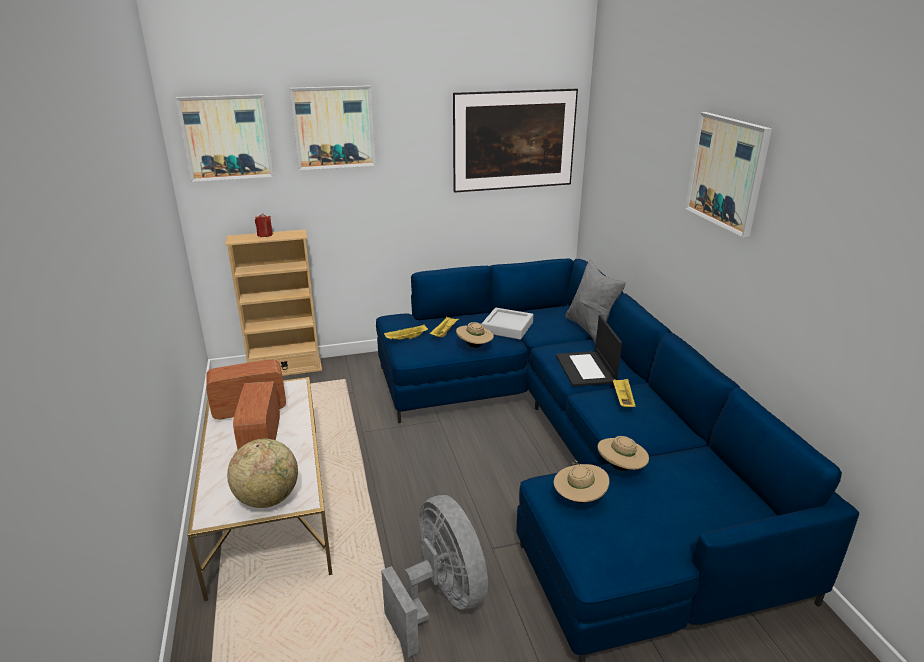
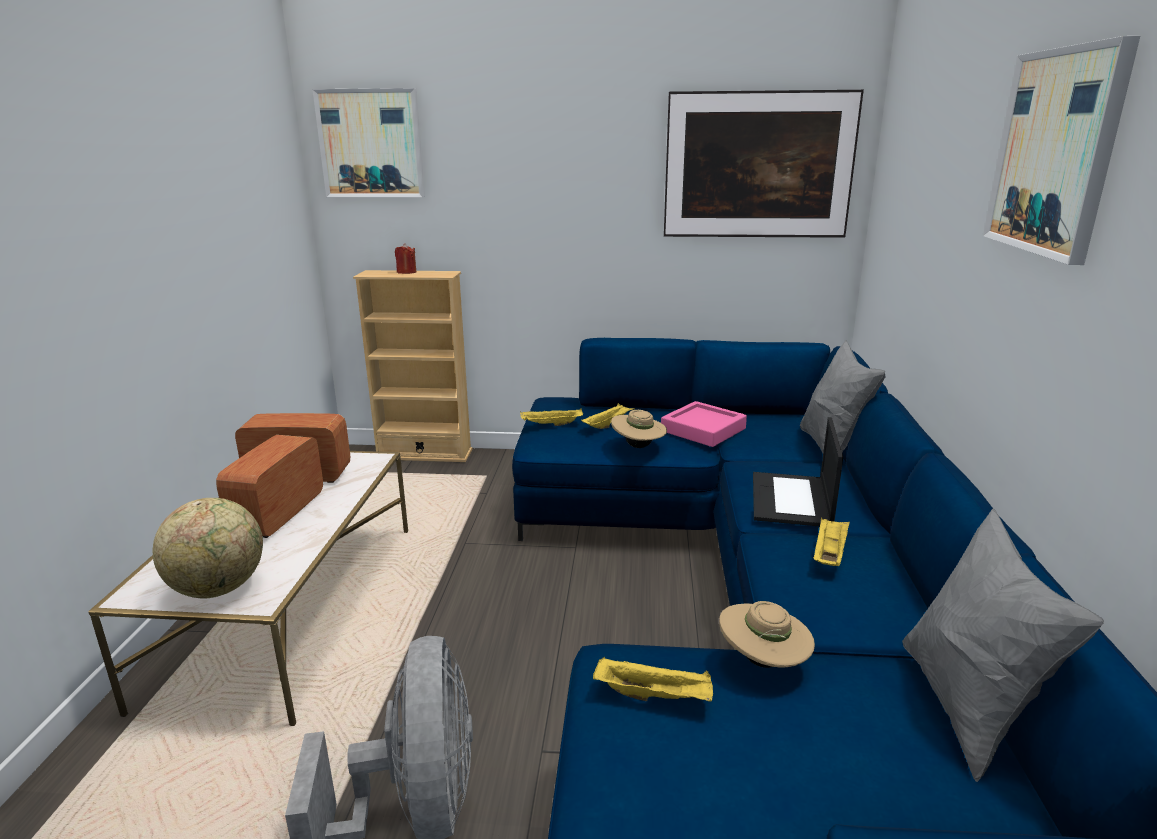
camera: 20 degrees right, 5 degrees down
(333, 127) = (503, 136): picture -> none
(507, 327) = (703, 430): grey tray -> pink tray
(579, 498) = (654, 695): beige hat -> yellow tray
(721, 468) = (967, 707): none -> grey pillow

